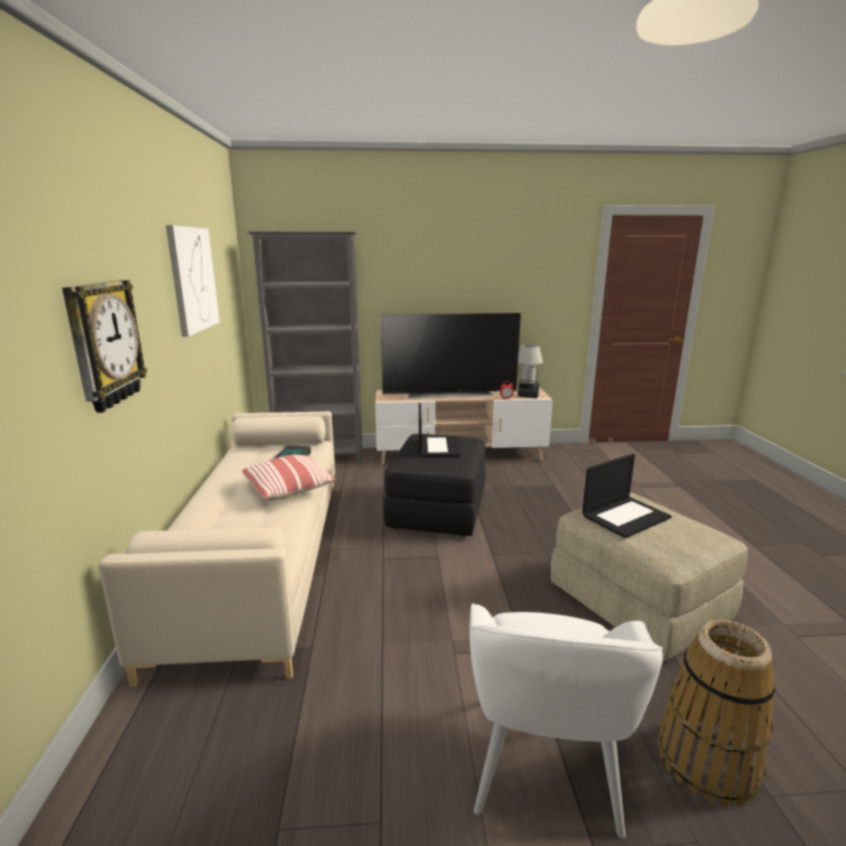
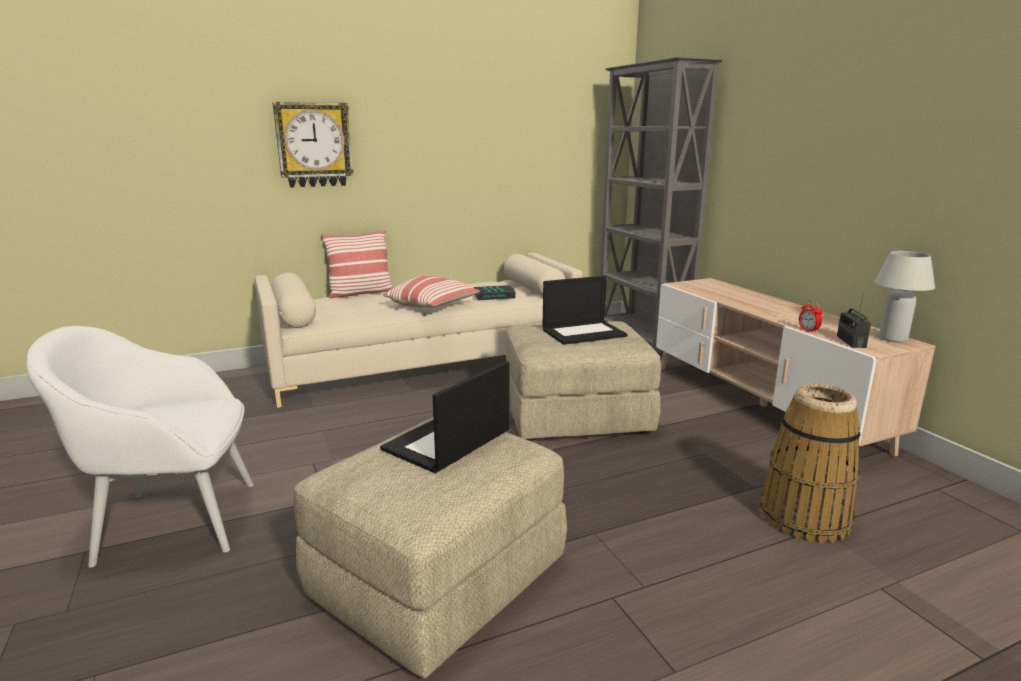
camera: 70 degrees right, 0 degrees up
(177, 520) = (360, 293): none -> pillow
(192, 279) = (486, 113): picture -> none
(437, 510) = (577, 415): black ottoman -> beige ottoman
(449, 394) = (762, 304): television -> none
(625, 516) = (447, 442): laptop -> laptop turned 90 degrees clockwise
(707, 760) = (153, 626): basket -> basket (803, 517)

